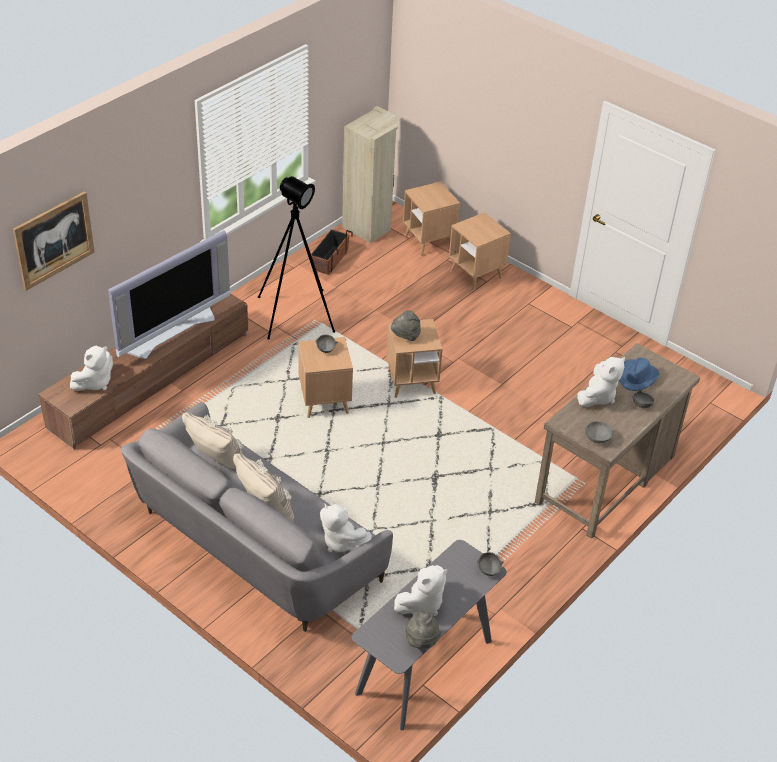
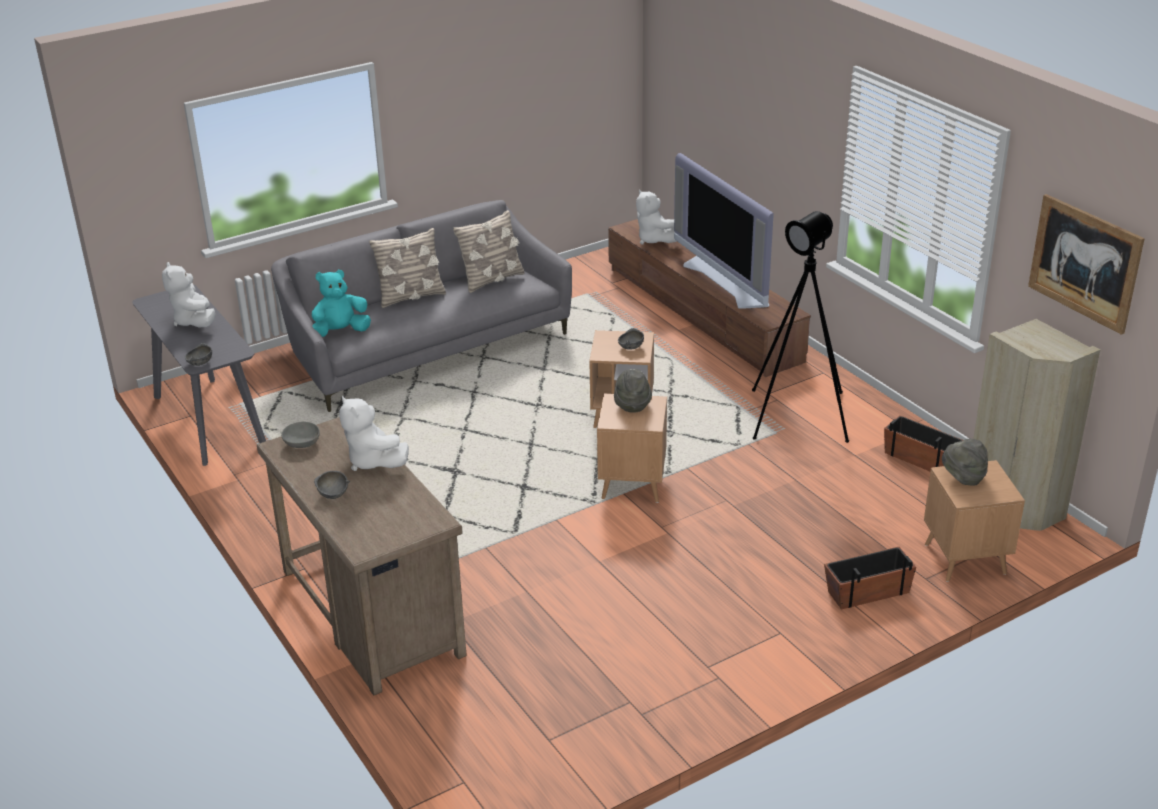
camera: 110 degrees right, 10 degrees down
(54, 240) = (707, 83): picture -> picture (1085, 263)
(341, 542) = (340, 332): white plush toy -> turquoise plush toy
(421, 642) = (153, 314): grey hat -> grey hat (963, 478)
(476, 274) = (867, 591): brown side table -> planter
(637, 377) = (389, 505): blue hat -> none

